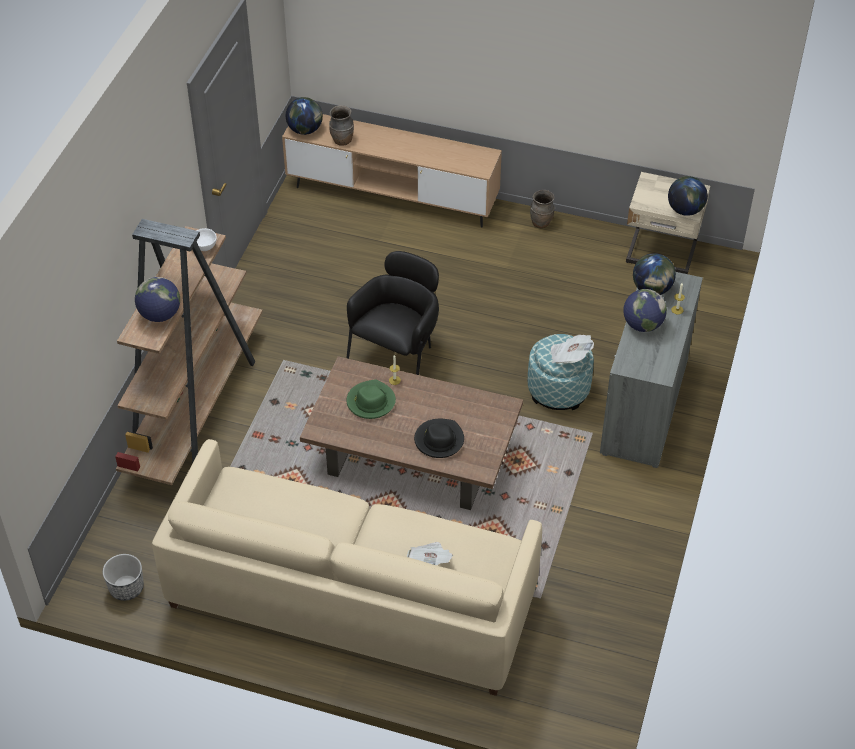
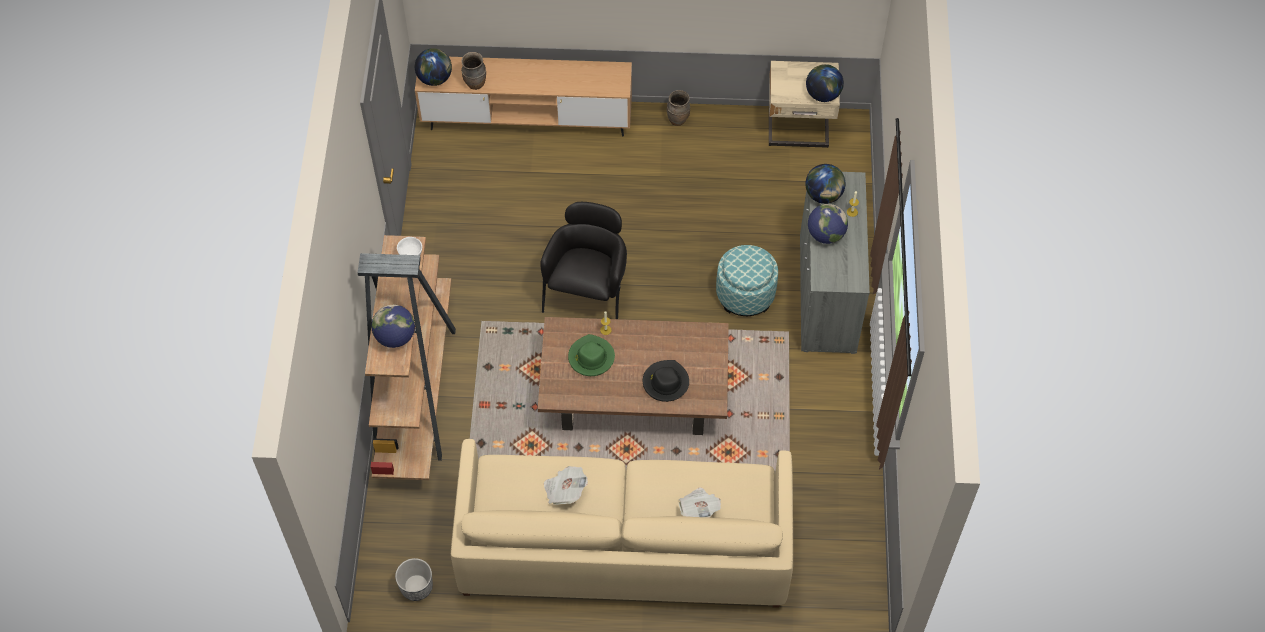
camera: 15 degrees left, 10 degrees up
(569, 357) = (757, 269): newspaper -> newspaper (565, 490)

